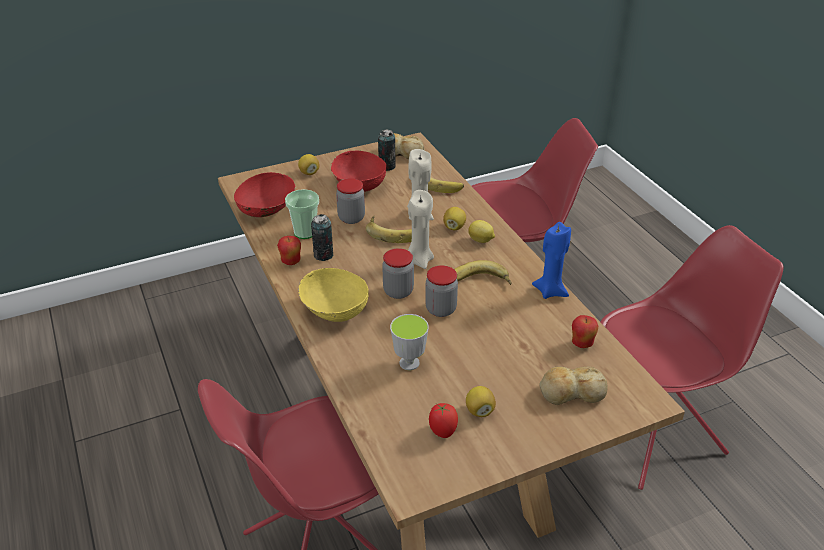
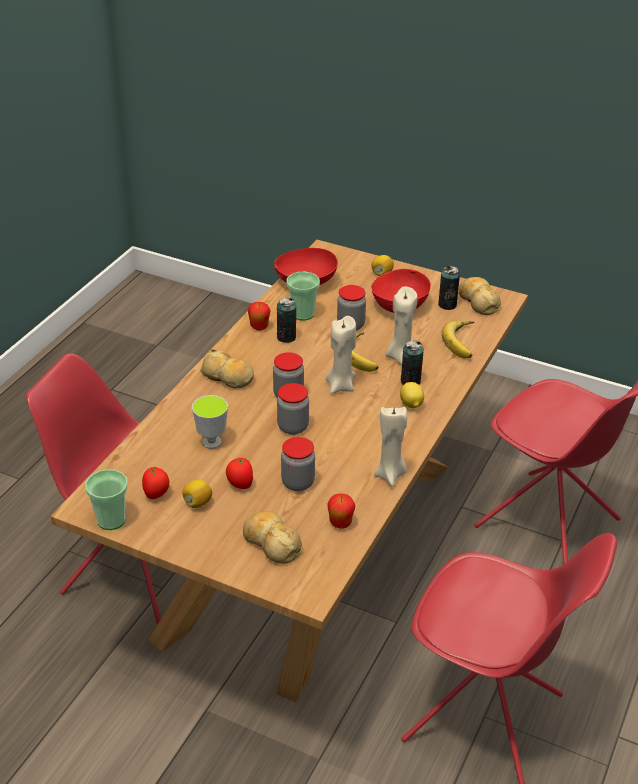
camera: 50 degrees right, 0 degrees up
(334, 311) = (228, 377): yellow bowl -> bread
(448, 479) = (111, 520): none -> cup
(454, 227) = (410, 381): lemon -> can
(478, 282) = (351, 430): banana -> none
(482, 374) = (240, 485): none -> tomato
(511, 341) = (298, 482): none -> jar
(550, 291) = (390, 475): blue candle -> beige candle

